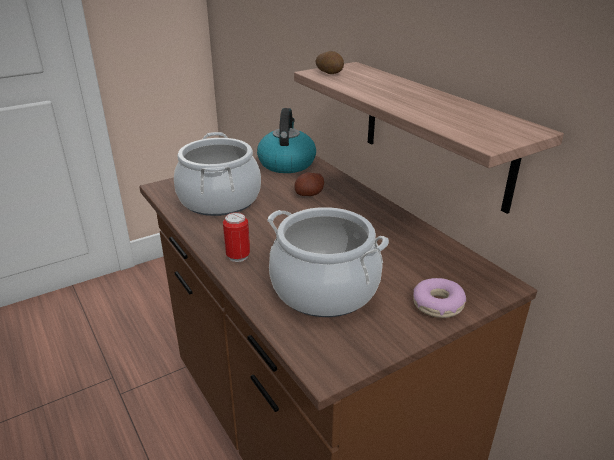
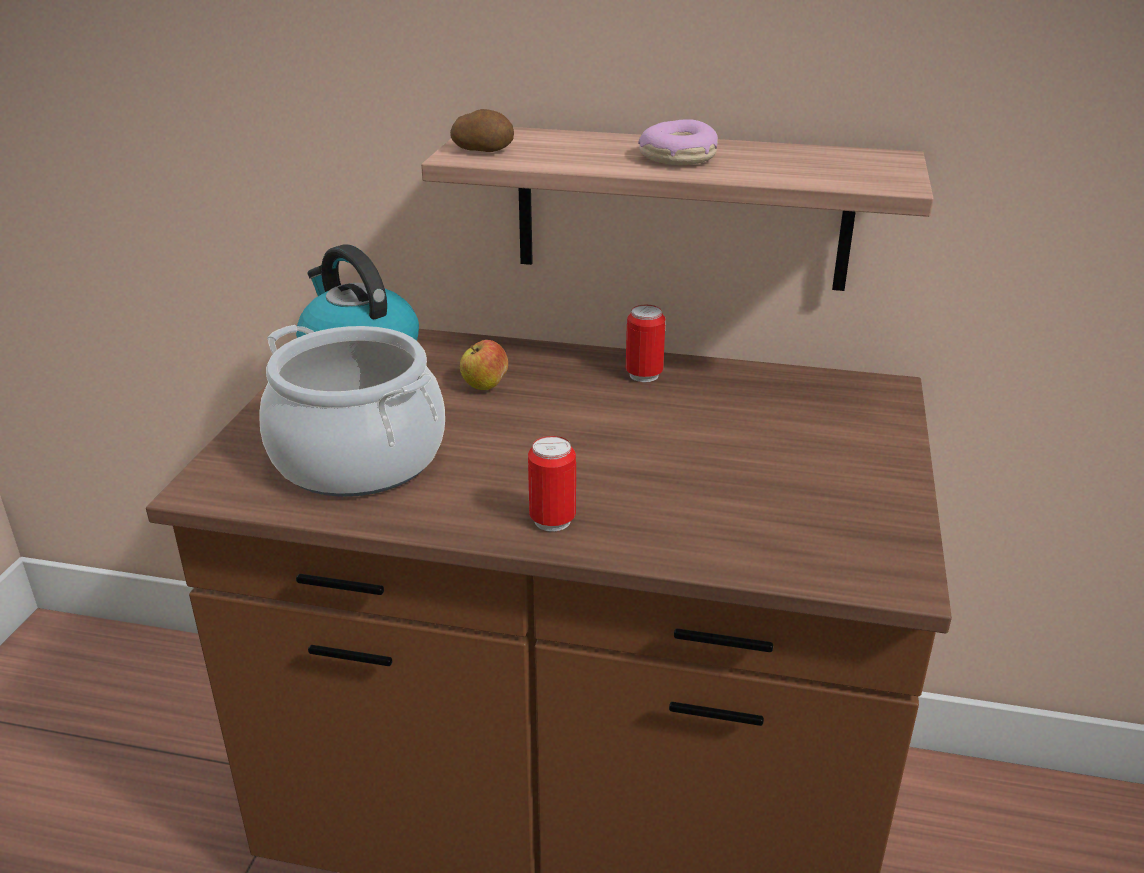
camera: 45 degrees left, 0 degrees up
(309, 194) = (485, 386): potato -> apple
(324, 289) = (735, 495): cooking pot -> none
(383, 219) = (644, 375): none -> can
(437, 305) = (872, 444): donut -> donut (678, 158)

